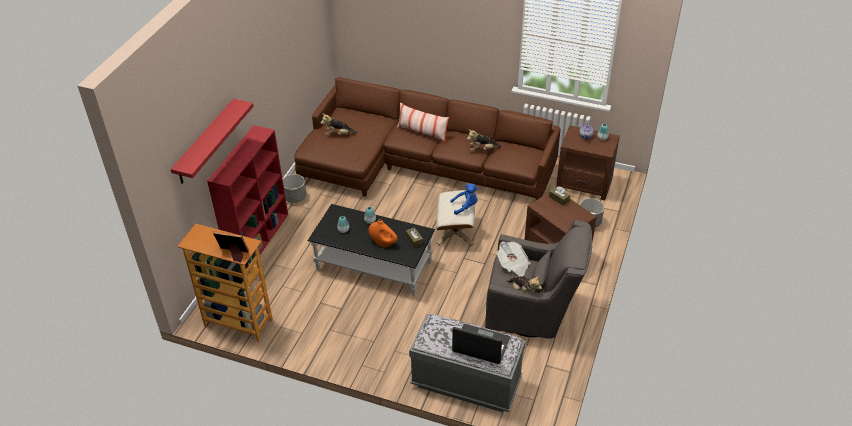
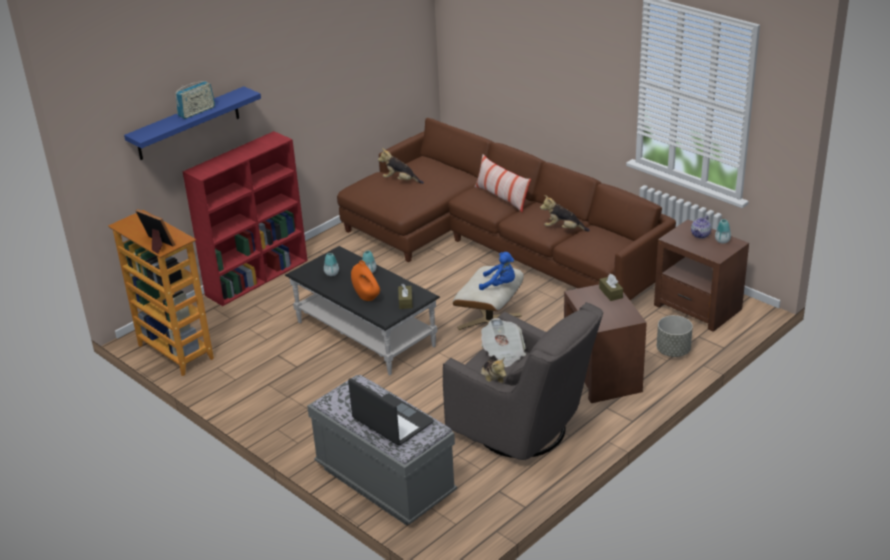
camera: 25 degrees right, 10 degrees down
(205, 142) = (188, 124): red shelf -> blue shelf
(215, 132) = (197, 112): none -> radio
(295, 197) = (327, 246): grey planter -> none

